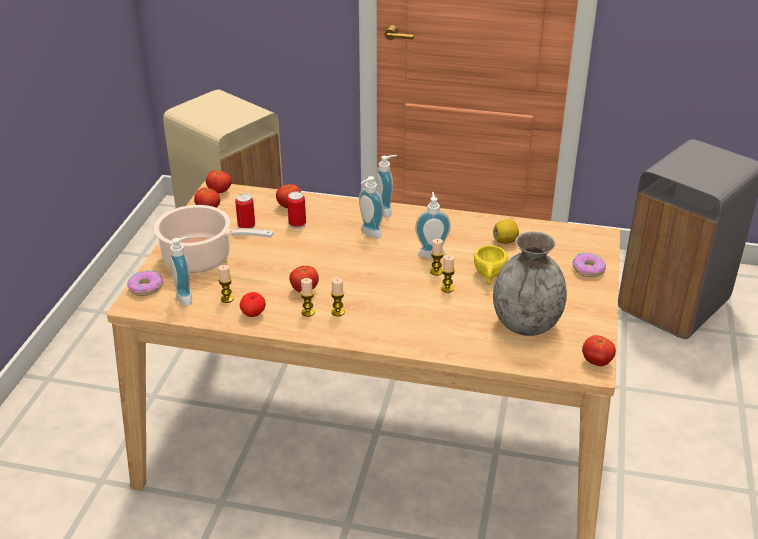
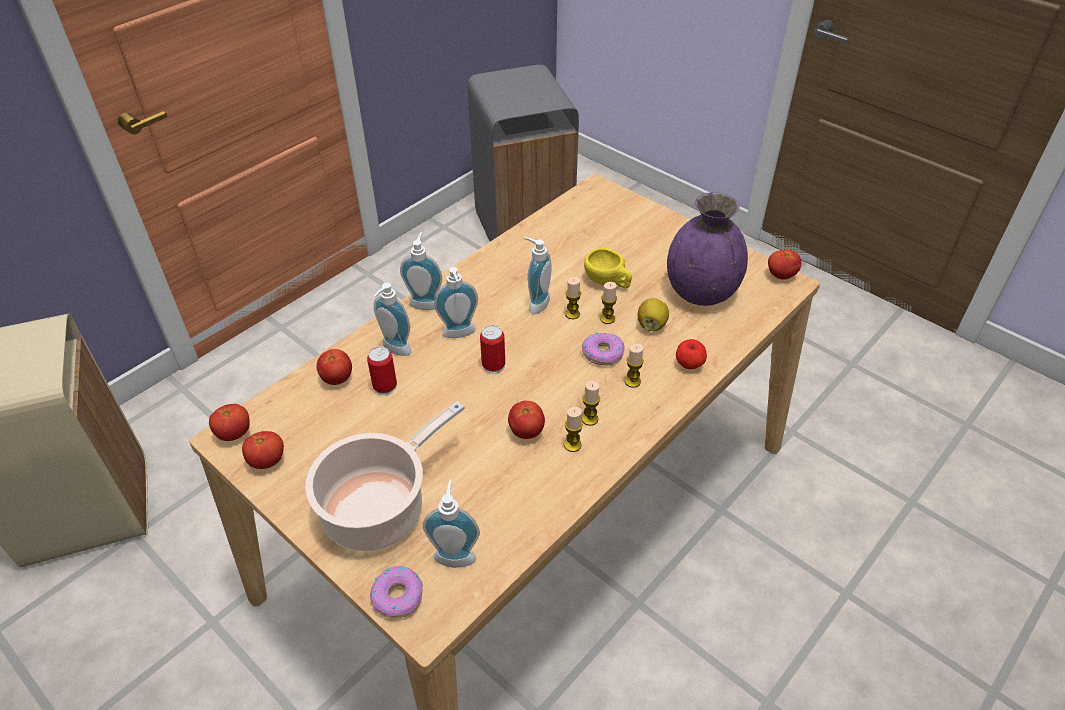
camera: 60 degrees left, 10 degrees up
(227, 299) = (490, 512): candle -> candle (632, 381)
(246, 226) = (345, 436): can -> can (493, 365)
(253, 314) = (541, 498): apple -> apple (689, 364)
(331, 215) = (394, 350): none -> soap dispenser
(505, 241) = (557, 246): lemon -> lemon (651, 325)
(526, 324) = (701, 292): grey vase -> purple vase
(588, 269) = (643, 218): donut -> donut (603, 353)

